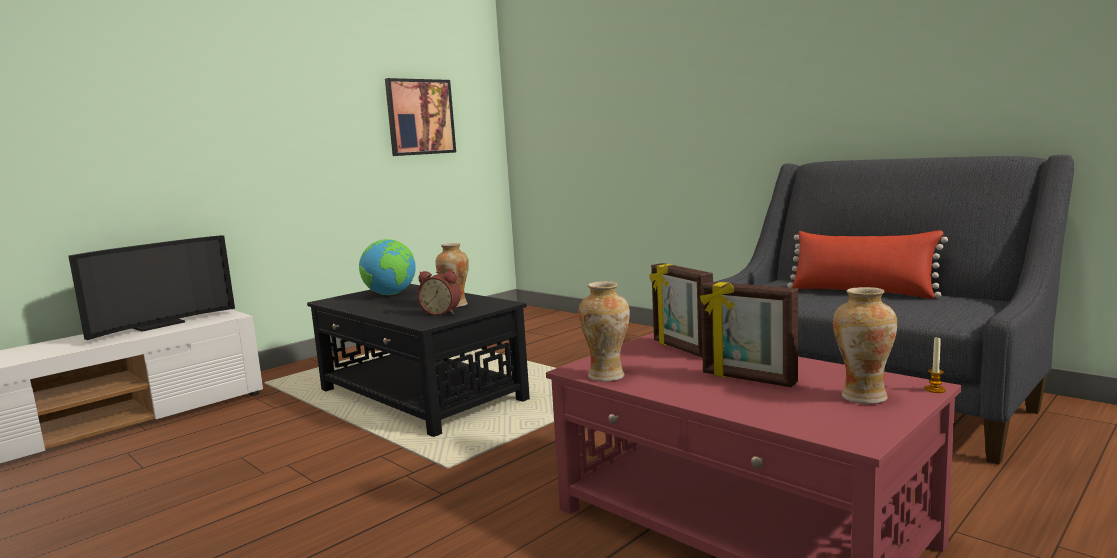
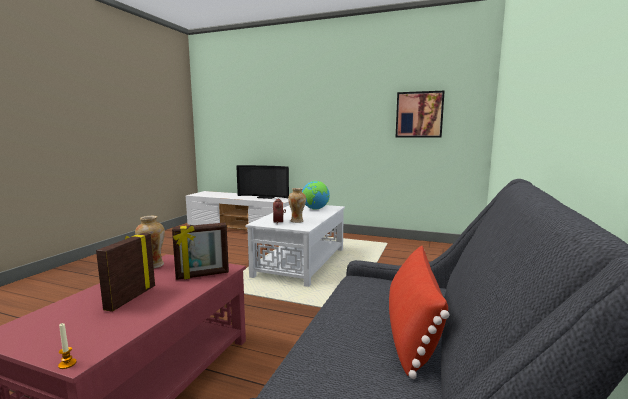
camera: 65 degrees right, 0 degrees up
(421, 395) = (300, 262): black coffee table -> white coffee table
(681, 348) = (202, 275): picture frame -> picture frame turned 150 degrees counterclockwise
(863, 396) = (72, 335): vase -> none

